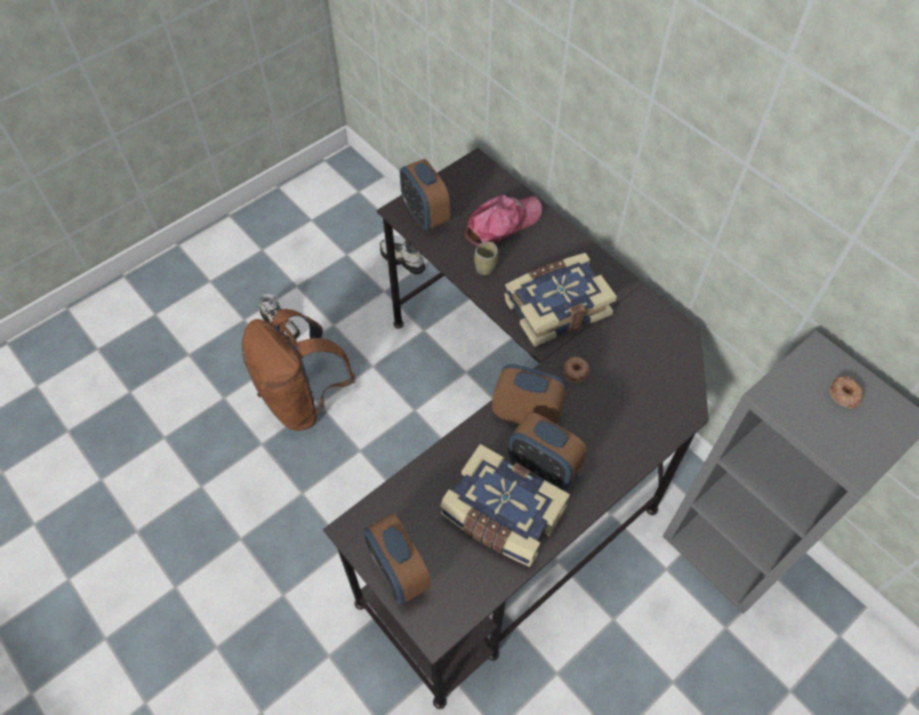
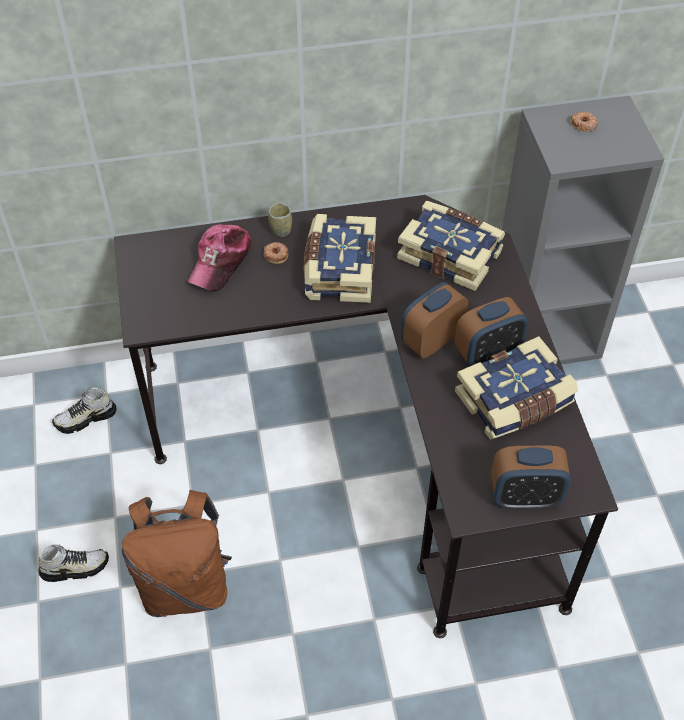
camera: 60 degrees left, 5 degrees down
(425, 215) = (162, 311): alarm clock -> none
(485, 267) = (260, 296): cup -> cup (281, 230)
(502, 224) = (221, 262): cap -> cap turned 150 degrees counterclockwise
(576, 371) = (412, 289): donut -> donut (276, 254)
(641, 382) = (450, 254): none -> book

